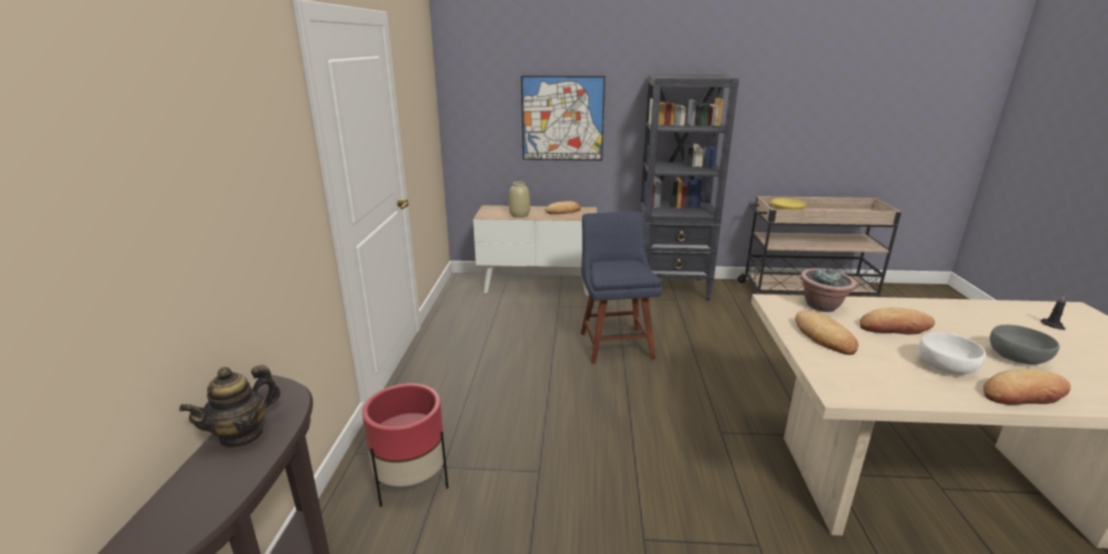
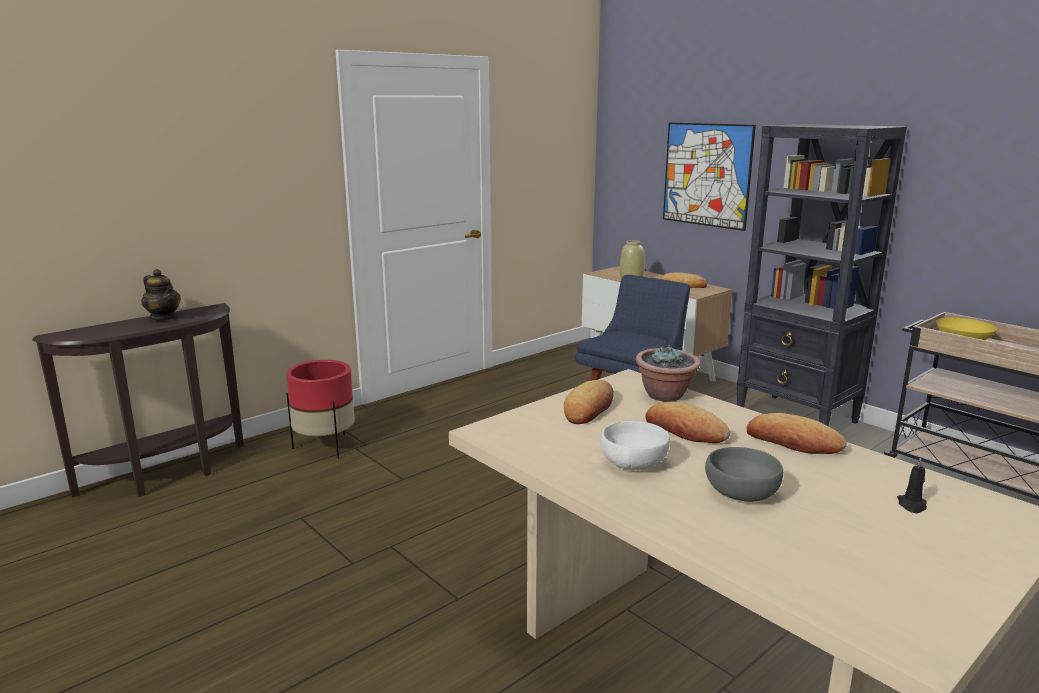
camera: 45 degrees right, 5 degrees down
(242, 435) = (164, 318): teapot -> teapot turned 135 degrees counterclockwise
(1024, 394) = (640, 503): bread -> bread (793, 442)

